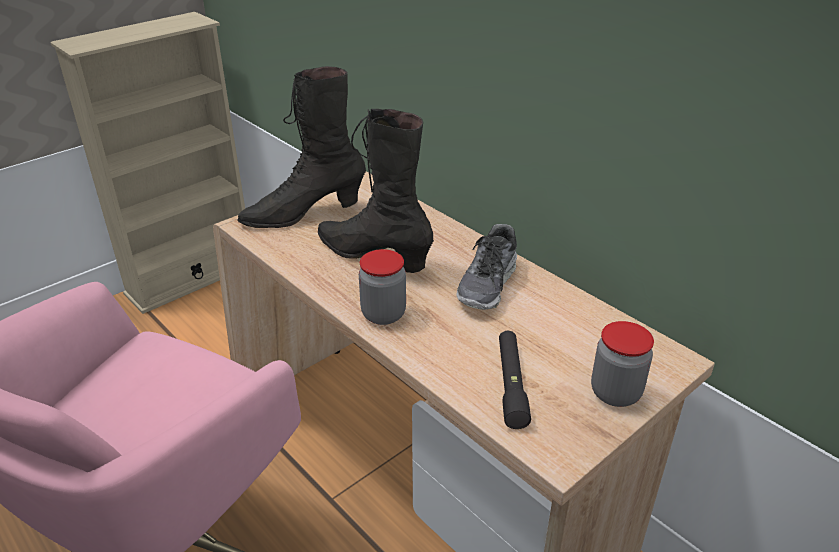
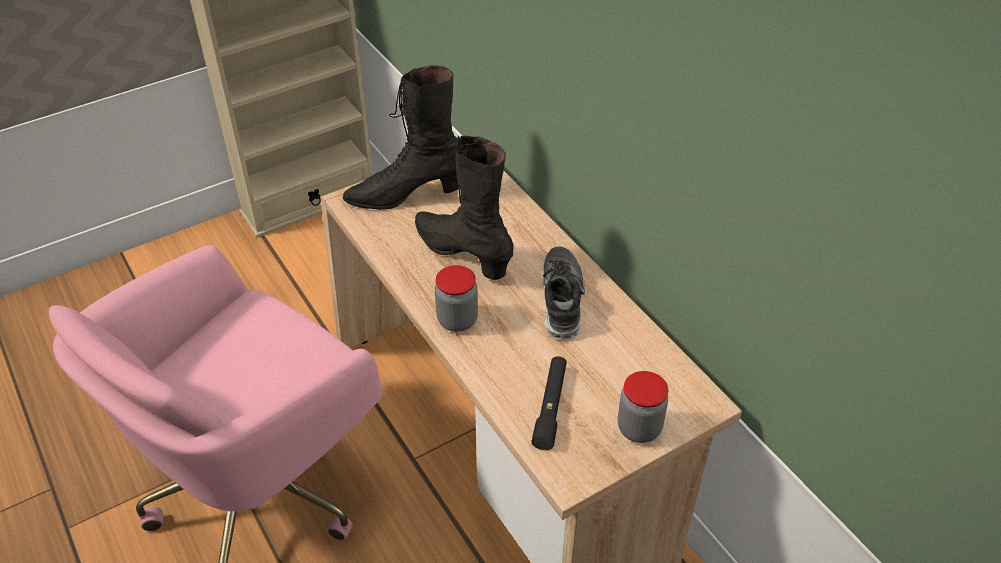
camera: 10 degrees right, 10 degrees up
(488, 284) = (561, 300): shoe -> shoe turned 150 degrees clockwise

